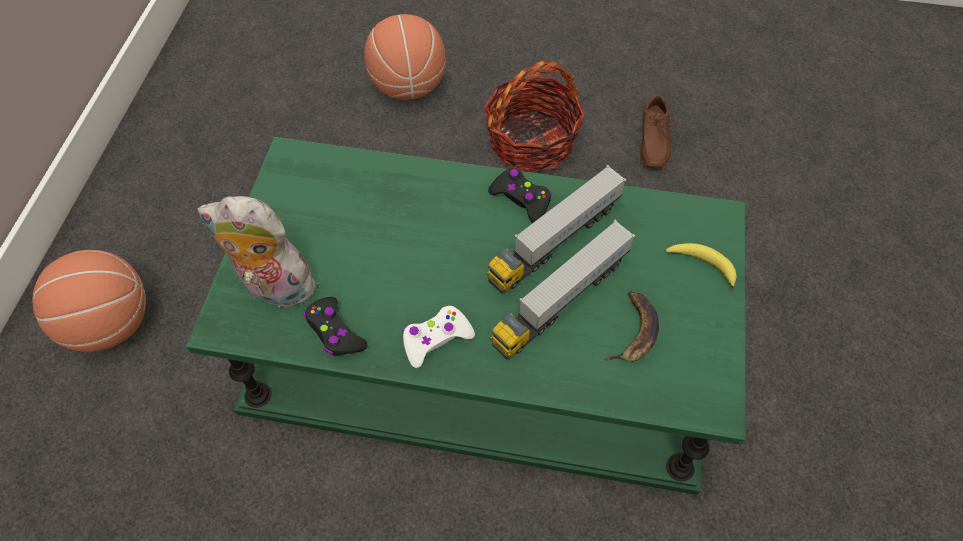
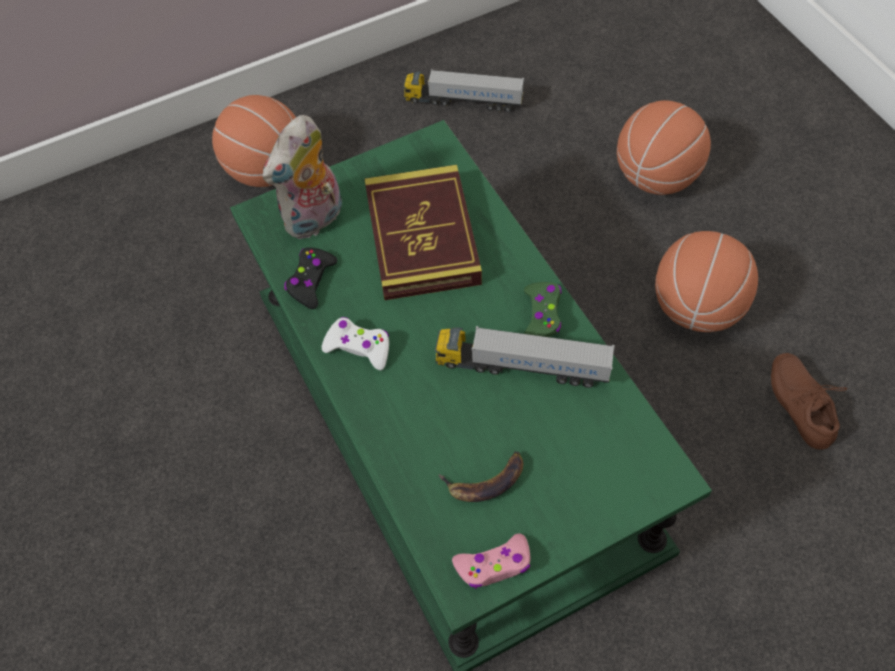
camera: 55 degrees right, 0 degrees up
(274, 289) = (315, 220): plush toy -> plush toy turned 120 degrees counterclockwise
(373, 225) = (422, 237): none -> book
(521, 199) = (542, 315): black game controller -> green game controller
(531, 141) = (697, 308): basket -> basketball
(561, 300) = (467, 408): toy truck -> toy truck (463, 101)
(650, 141) = (803, 403): brown shoe -> brown shoe turned 105 degrees clockwise
(702, 265) = (603, 495): banana -> none
(710, 373) = (494, 565): none -> pink game controller

